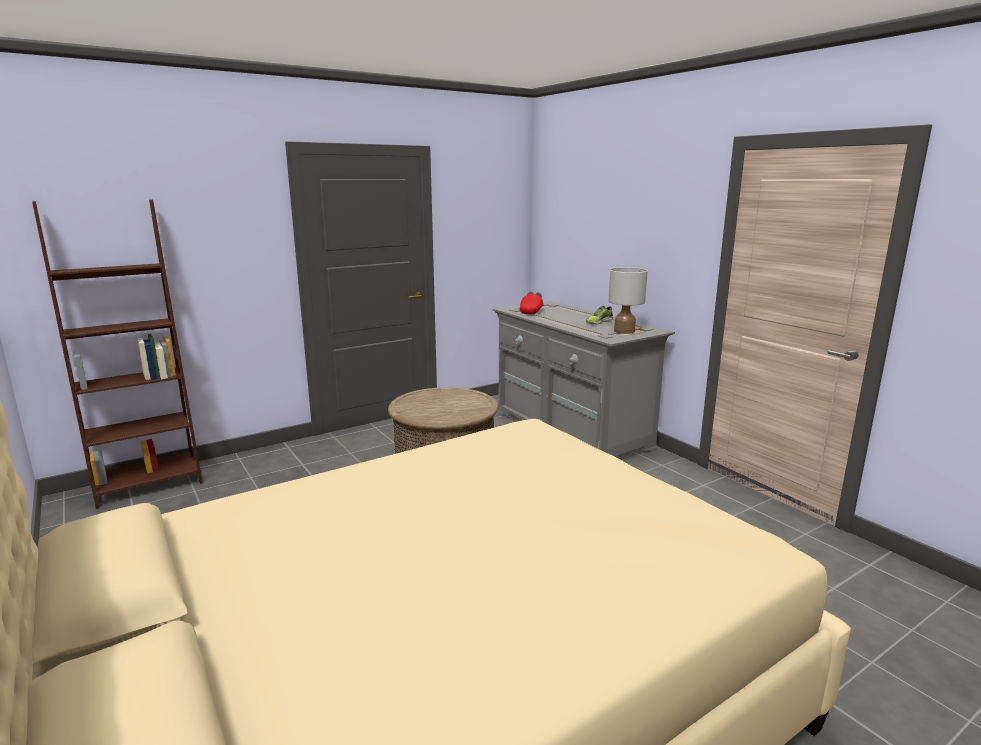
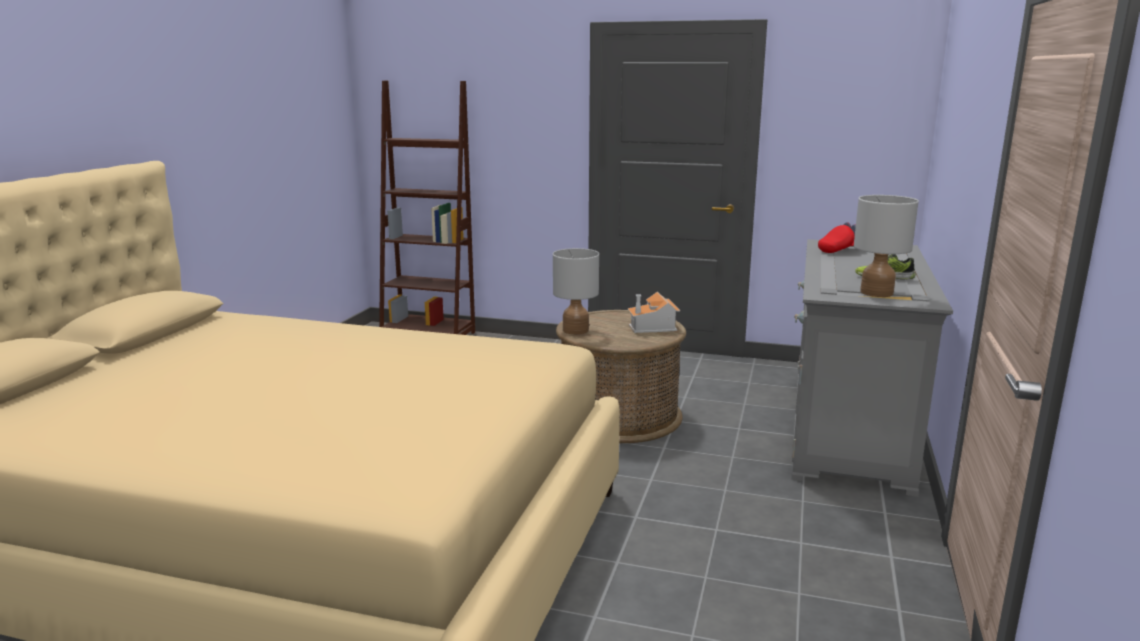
camera: 50 degrees right, 0 degrees up
(421, 417) = (575, 330): none -> grey table lamp
(461, 396) = (653, 327): none -> toy house

